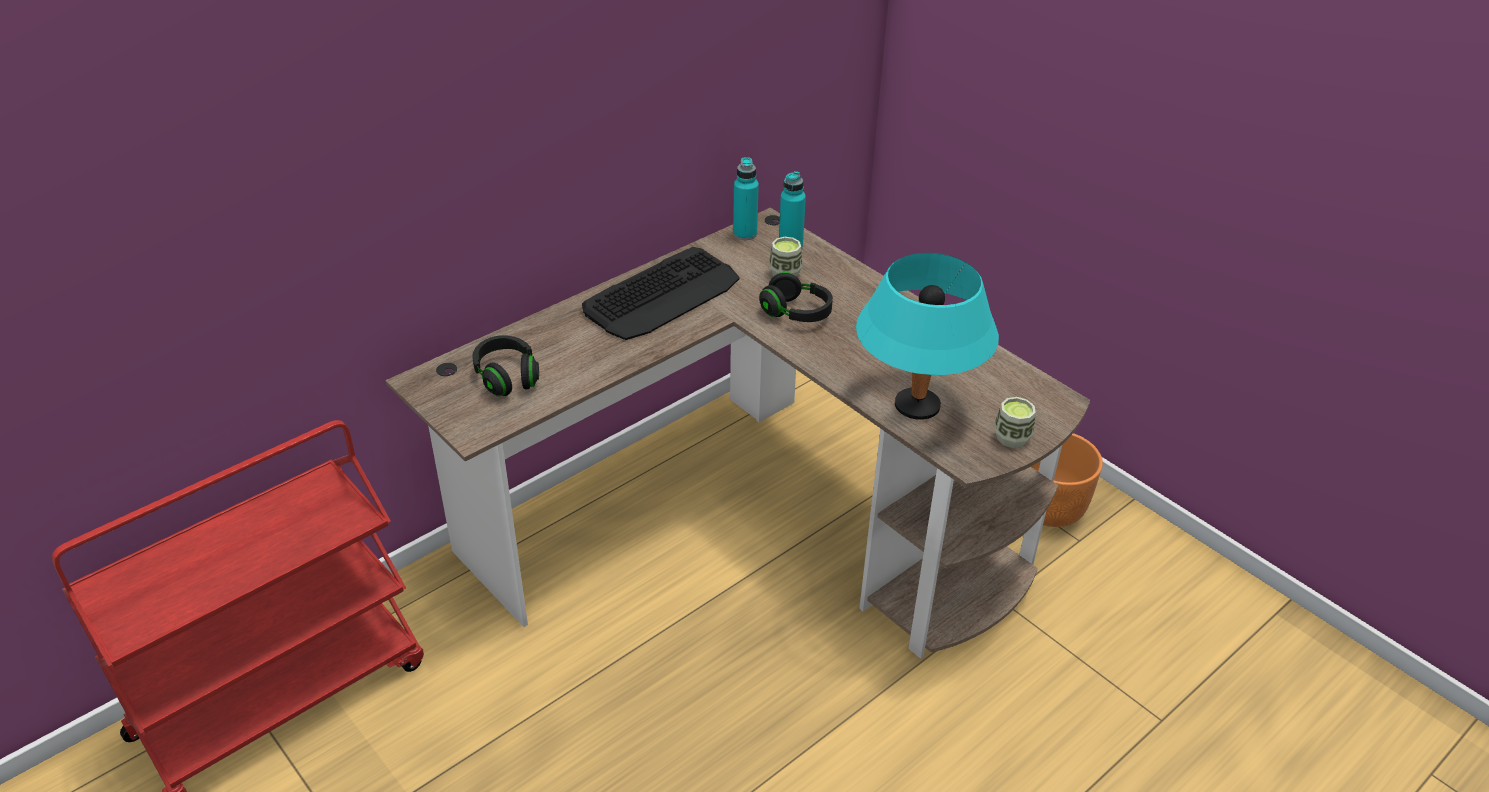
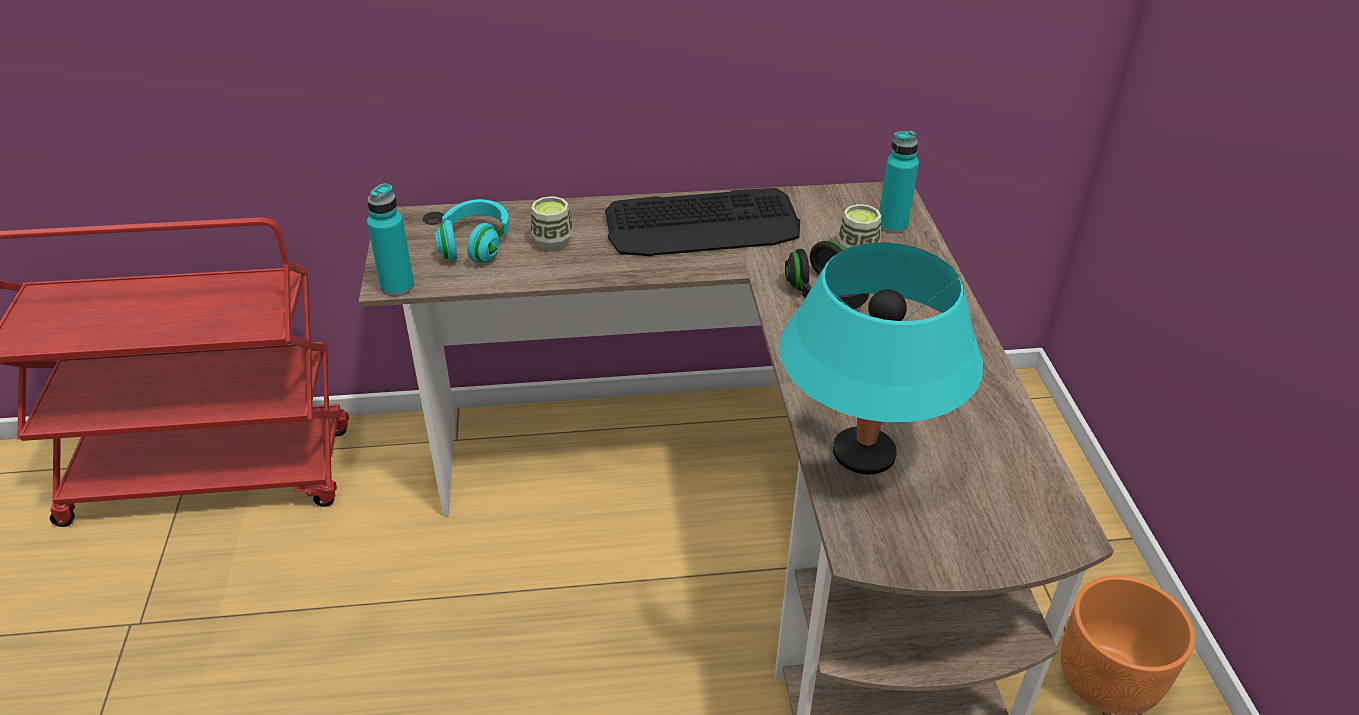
camera: 35 degrees right, 0 degrees up
(507, 377) = (475, 245): black headphones -> turquoise headphones
(745, 234) = (854, 196): turquoise bottle -> turquoise bottle (397, 286)
(1012, 438) = (951, 548): cup -> cup (552, 242)

